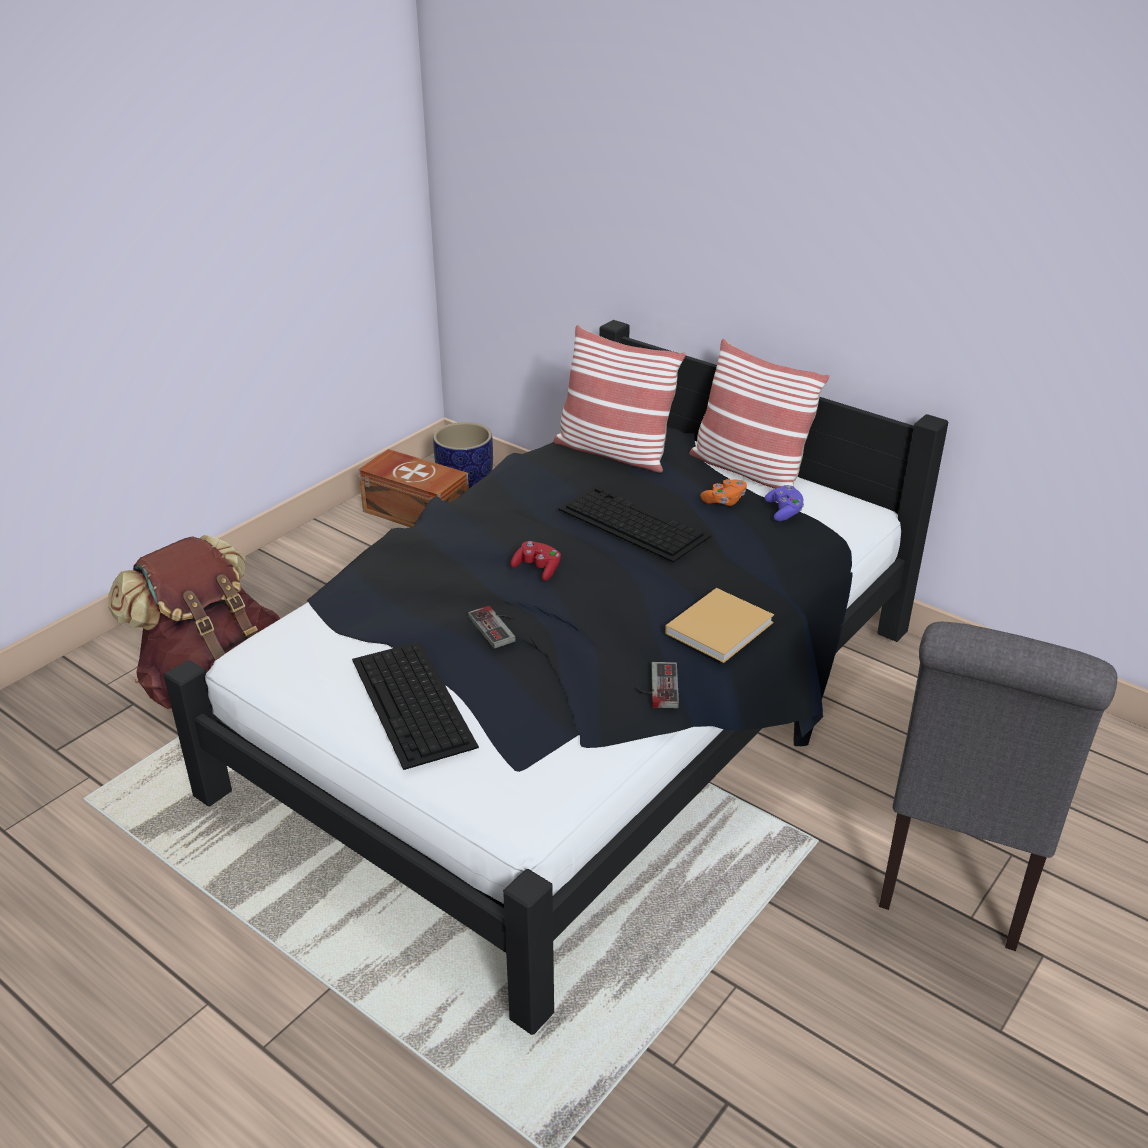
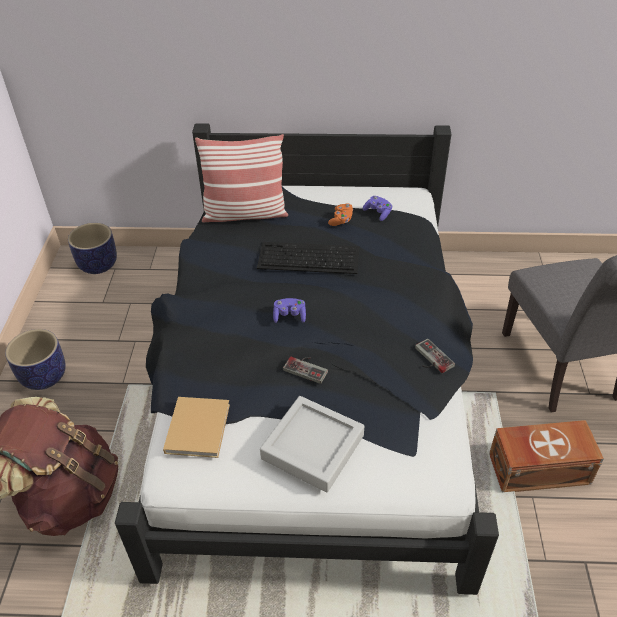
camera: 35 degrees left, 10 degrees up
(304, 565) = (44, 376): none -> planter
(414, 703) = (312, 447): keyboard -> grey tray
(416, 512) = (86, 301): brown storage box -> brown storage box (537, 468)
(537, 569) = (289, 316): red game controller -> purple game controller
(721, 626) = (423, 303): beige book -> beige book (198, 426)
(748, 470) = (329, 193): pillow -> none

